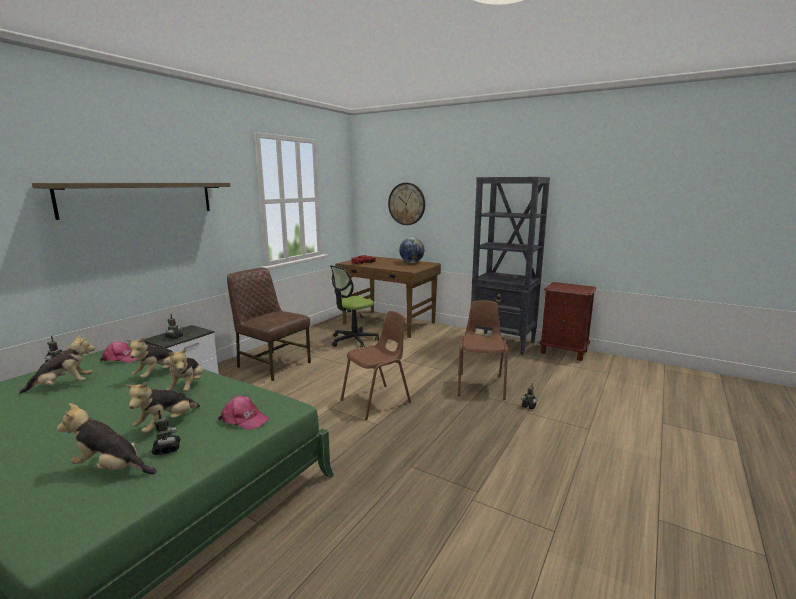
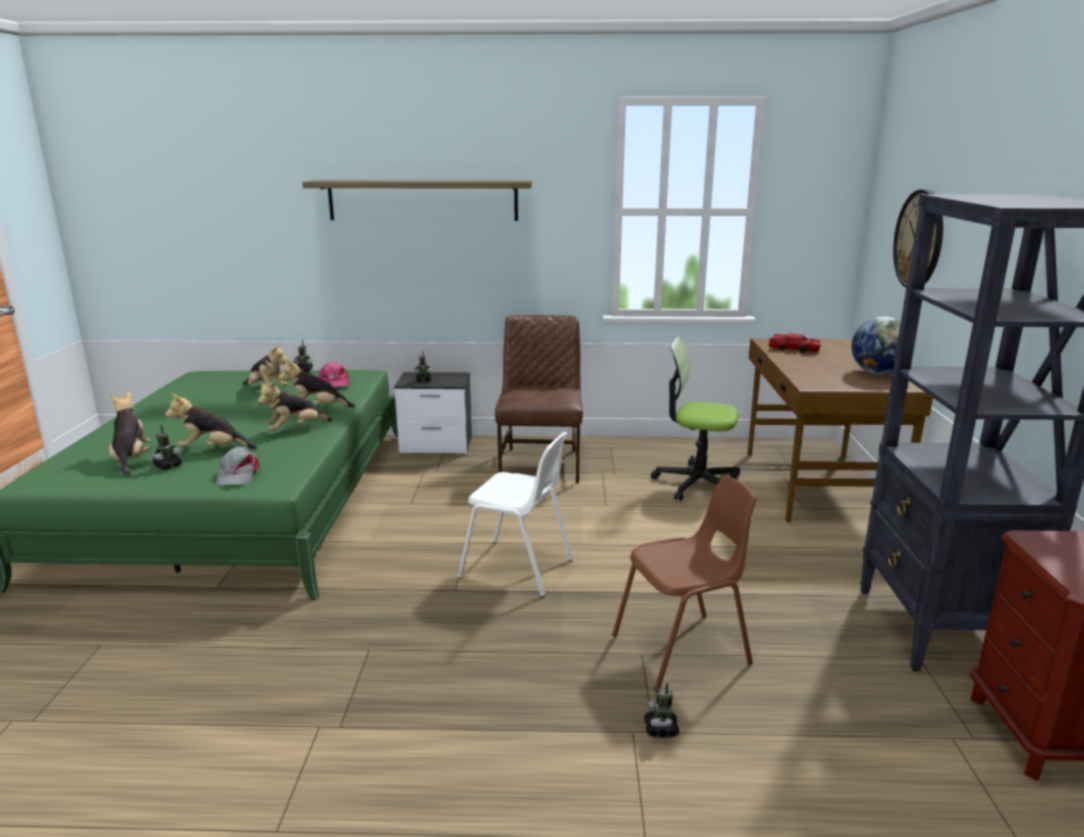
camera: 60 degrees right, 5 degrees up
(244, 419) = (237, 475): pink cap -> grey cap
(377, 401) = (517, 569): brown chair -> white chair

